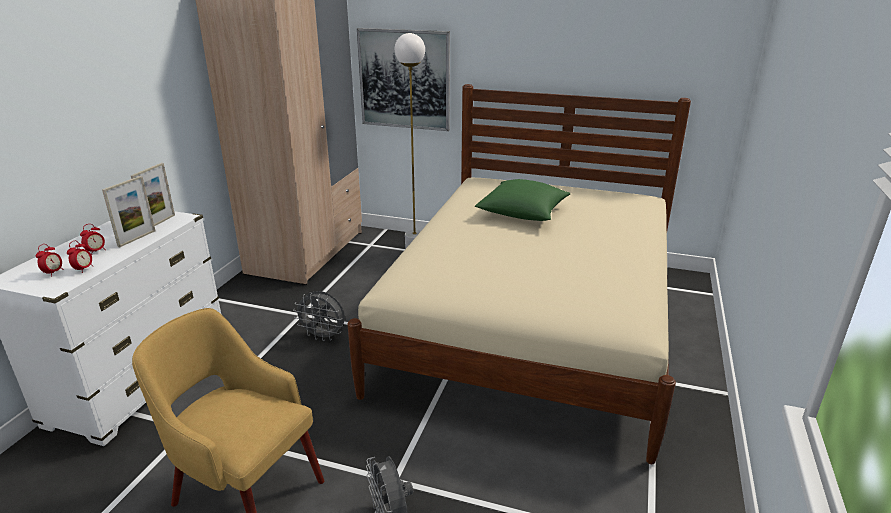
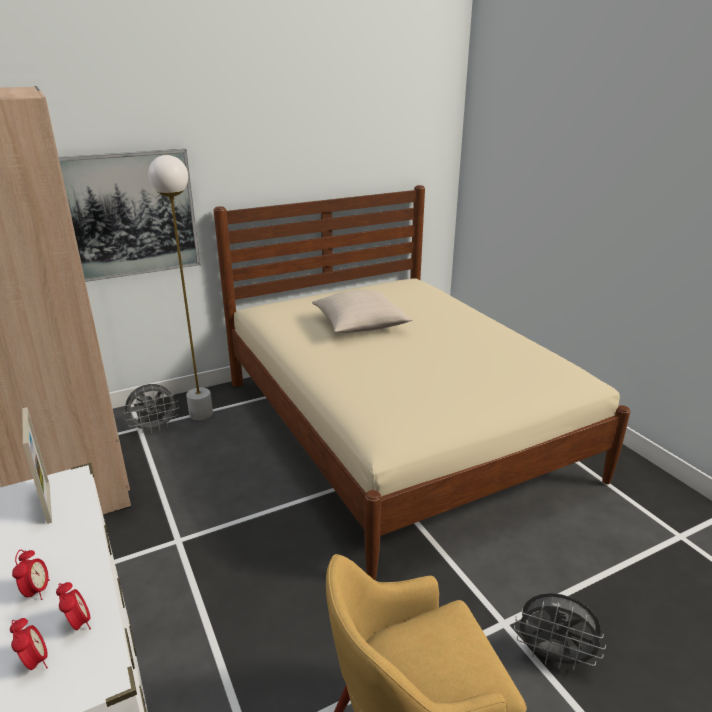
camera: 45 degrees left, 0 degrees up
(137, 238) = (63, 539): picture frame -> none
(323, 336) = (241, 547): grey fan -> grey fan (154, 428)
(522, 213) = (360, 325): green pillow -> beige pillow

